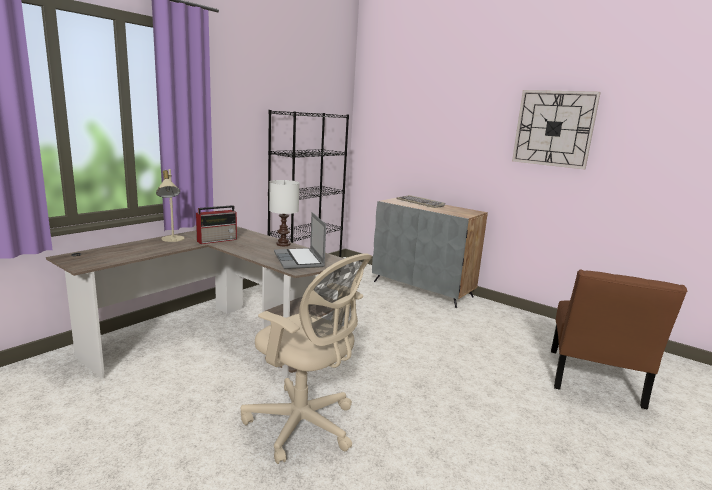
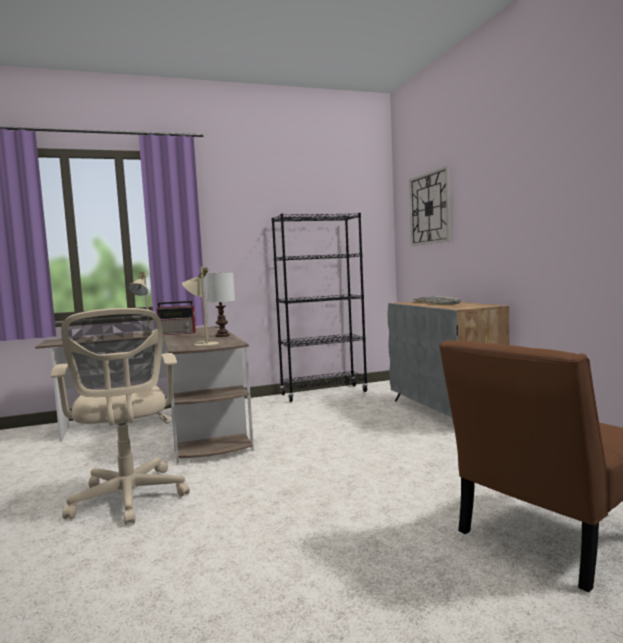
camera: 35 degrees right, 10 degrees down
(299, 260) = (203, 344): laptop -> beige table lamp
(554, 128) = (564, 175): wall clock -> wall clock (430, 208)

